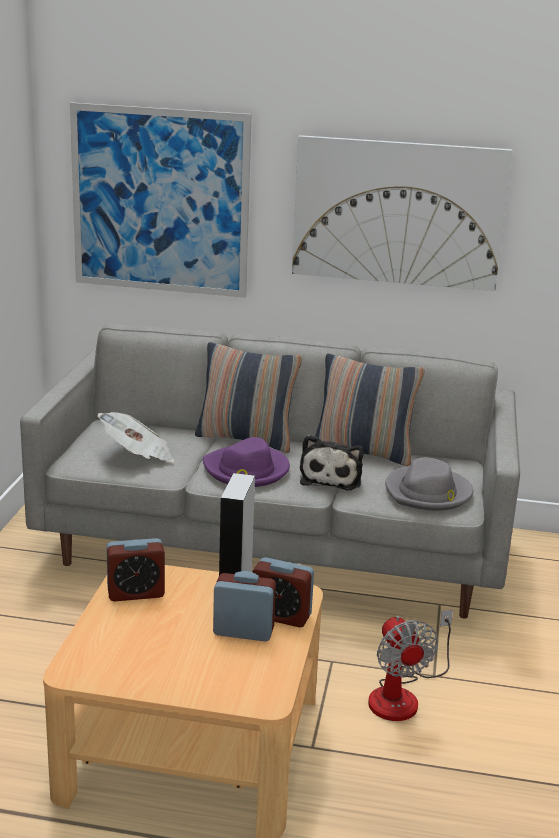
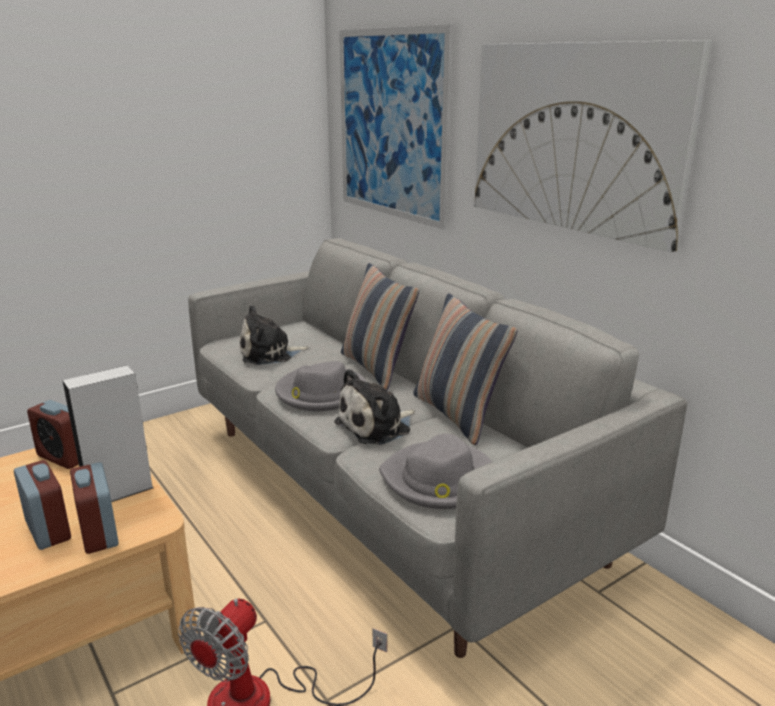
camera: 45 degrees right, 0 degrees up
(138, 456) = (269, 354): newspaper -> plush toy
(246, 470) = (320, 393): purple hat -> grey hat

